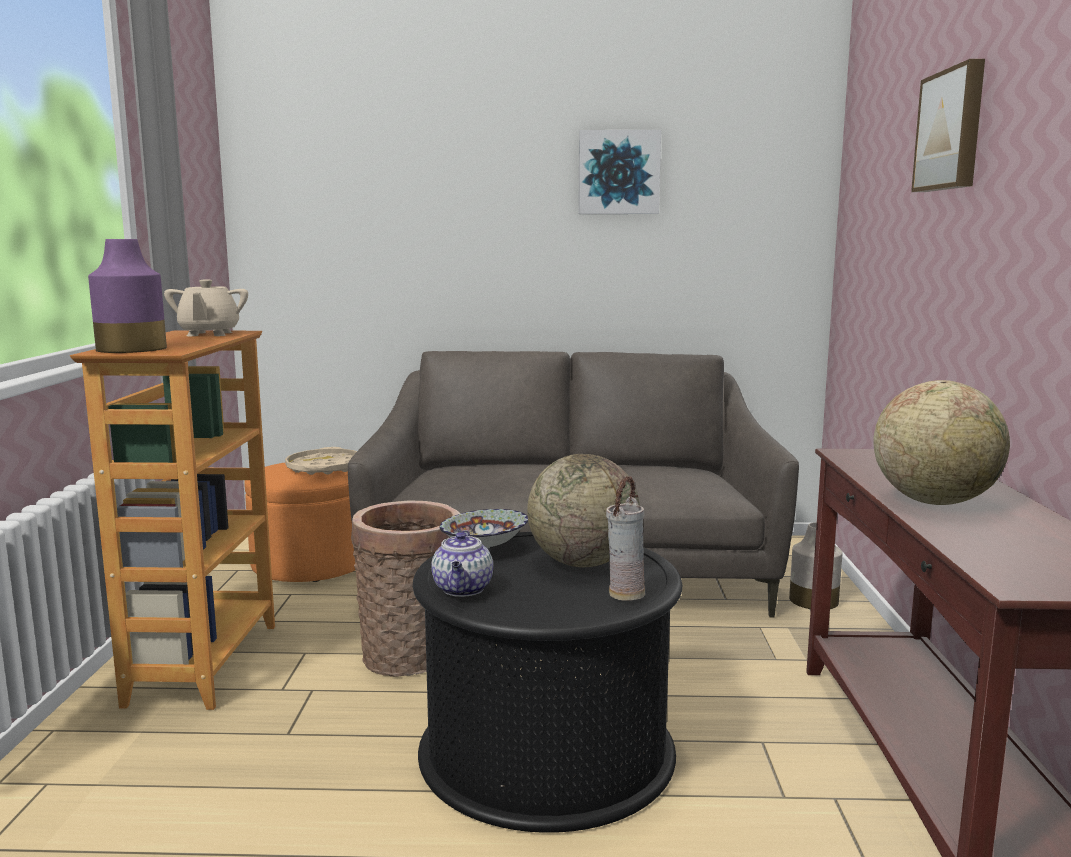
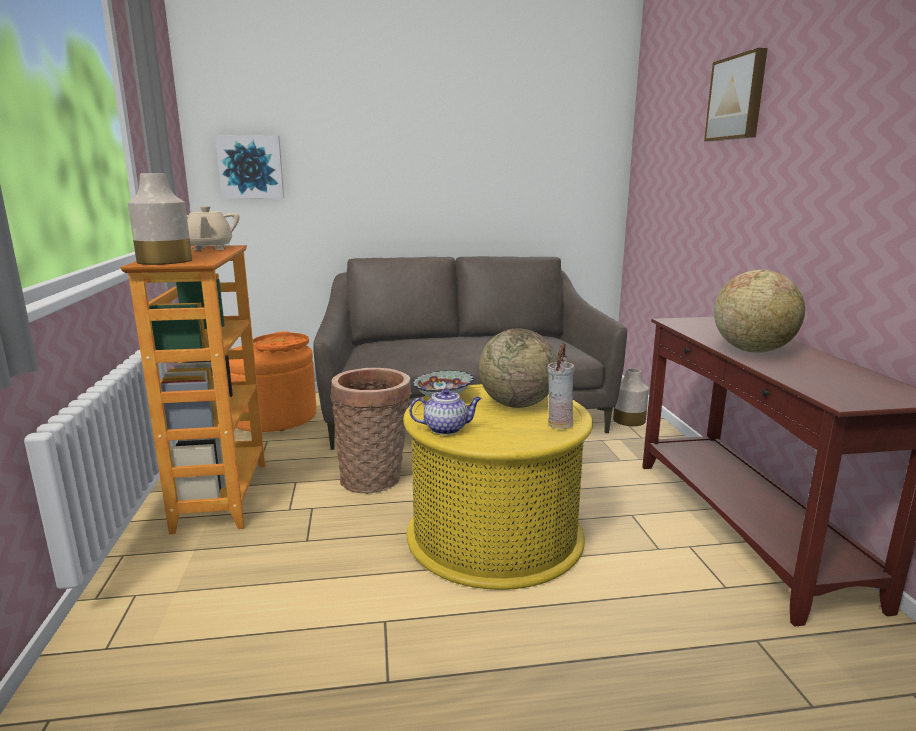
camera: 10 degrees left, 5 degrees up
(132, 348) = (165, 261): purple vase -> beige vase
(324, 468) = (281, 347): beige tray -> orange tray
(463, 589) = (446, 429): teapot -> teapot turned 90 degrees counterclockwise
(546, 751) = (494, 534): black coffee table -> yellow coffee table
(618, 172) = (483, 125): picture -> picture (251, 167)

